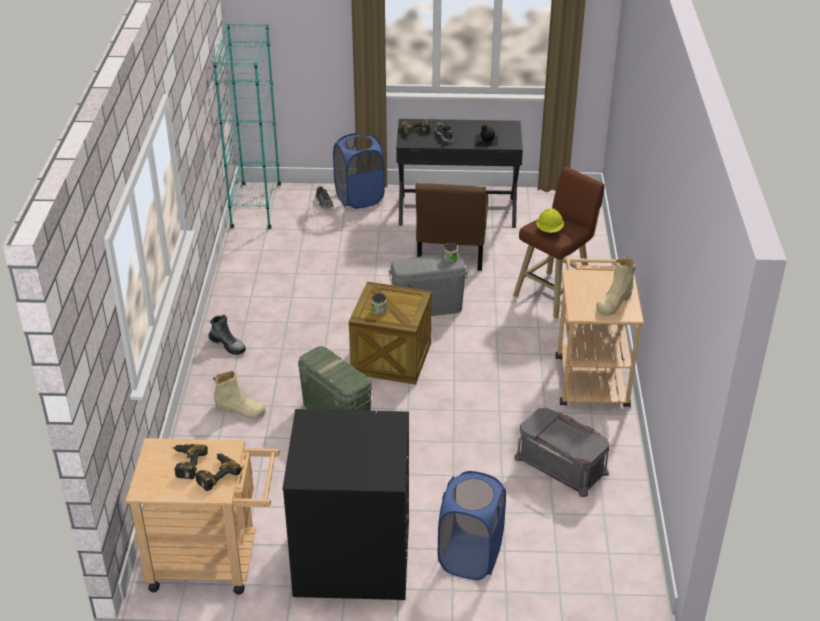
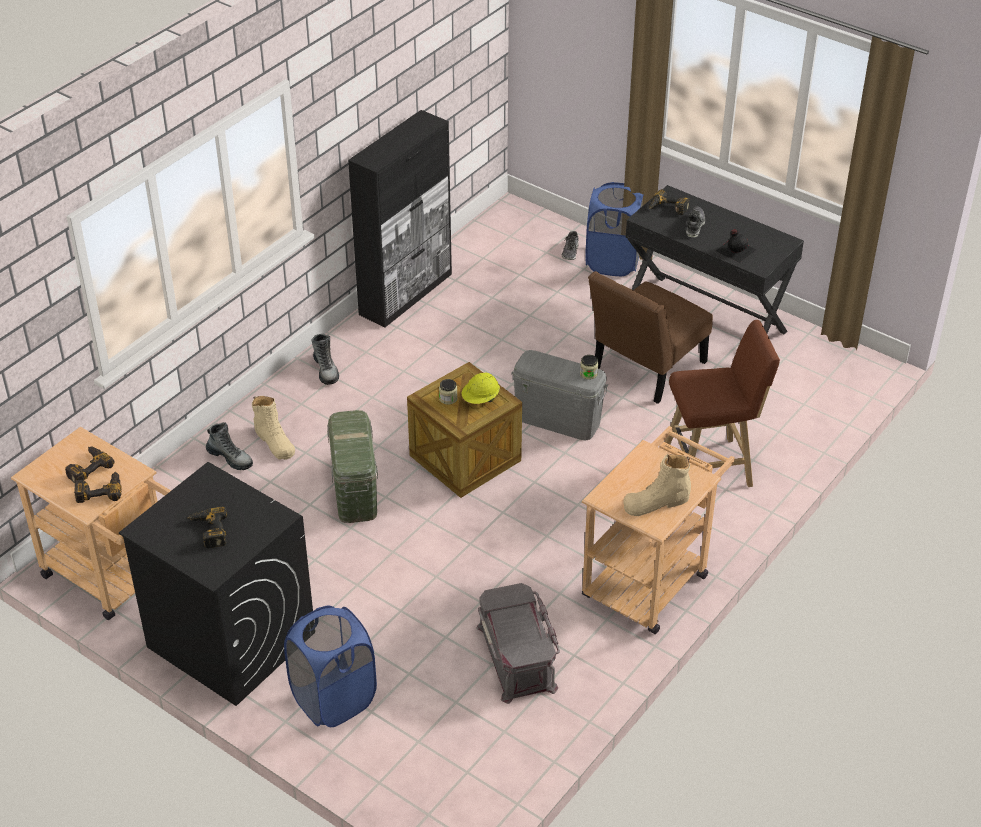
camera: 35 degrees right, 5 degrees up
(217, 435) = (230, 458): none -> boot
(235, 272) = (406, 294): none -> black cabinet
(256, 206) = (496, 227): turquoise bookcase -> none
(352, 454) = (208, 531): none -> power drill
(549, 230) = (698, 388): yellow hard hat -> yellow hard hat (480, 399)

